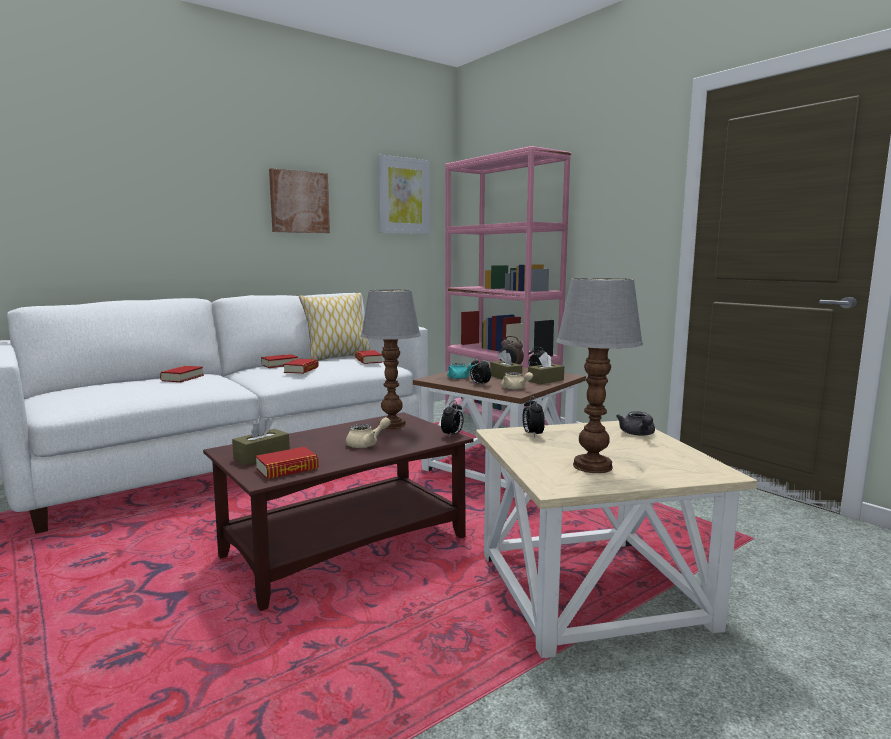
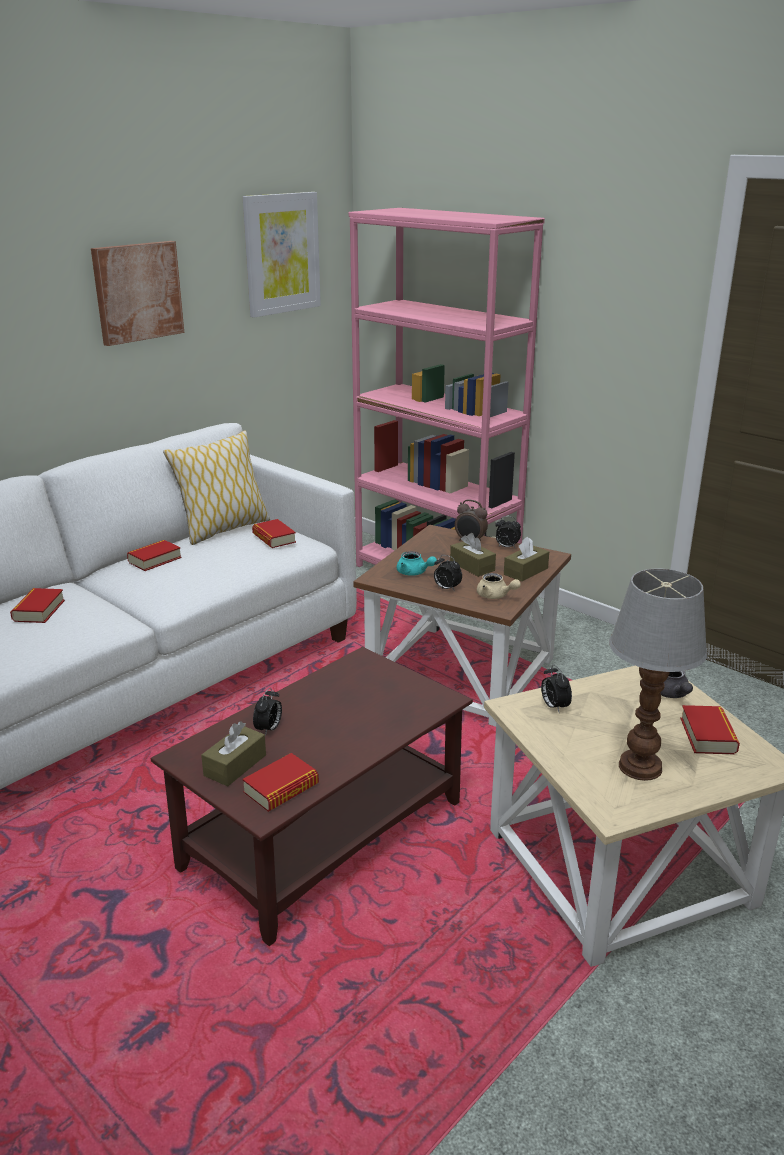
camera: 10 degrees left, 15 degrees up
(301, 370) = (194, 574): book -> book (708, 736)
(367, 444) = (351, 726): beige teapot -> none
(393, 425) = (363, 678): table lamp -> none
(452, 435) = (445, 695): alarm clock -> alarm clock (269, 729)

